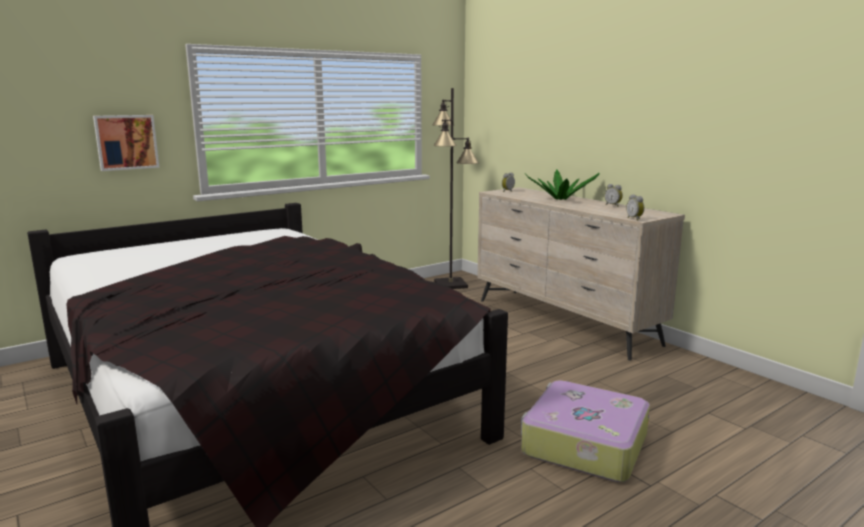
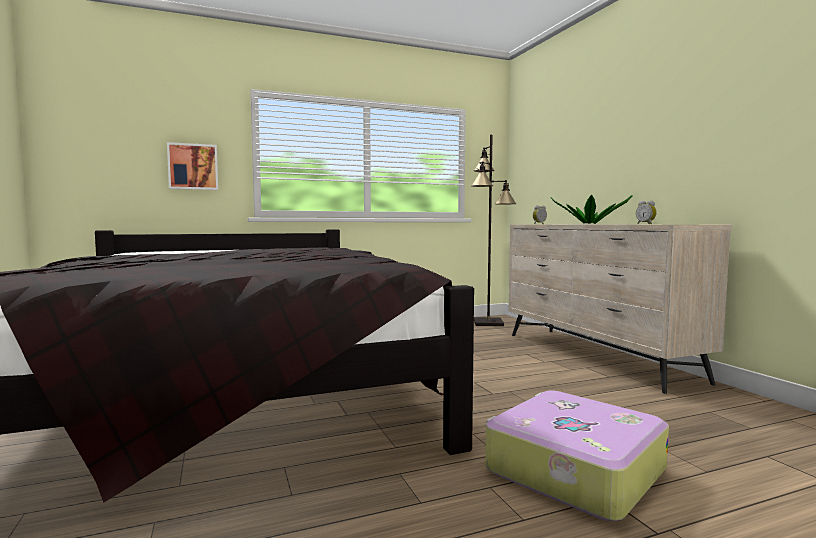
camera: 15 degrees right, 10 degrees down
(635, 219) = (665, 224): alarm clock -> none

